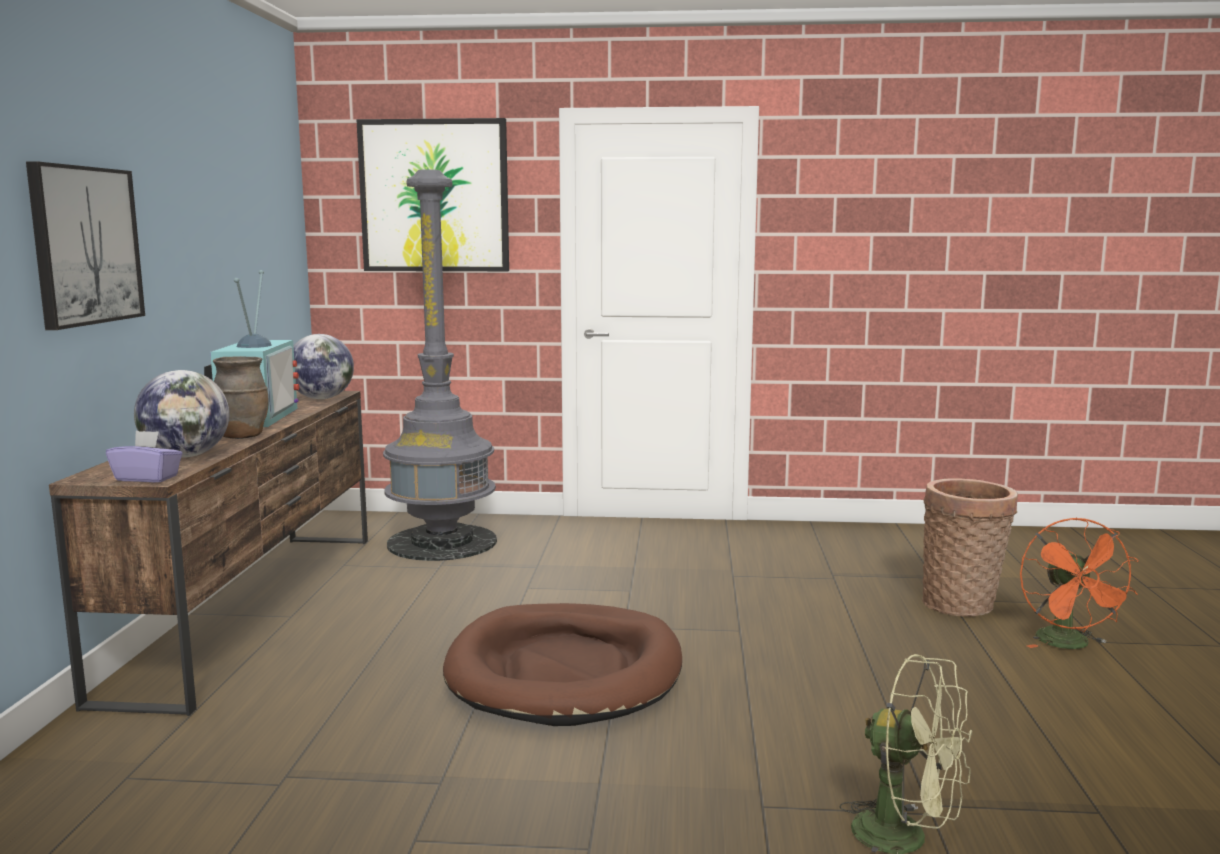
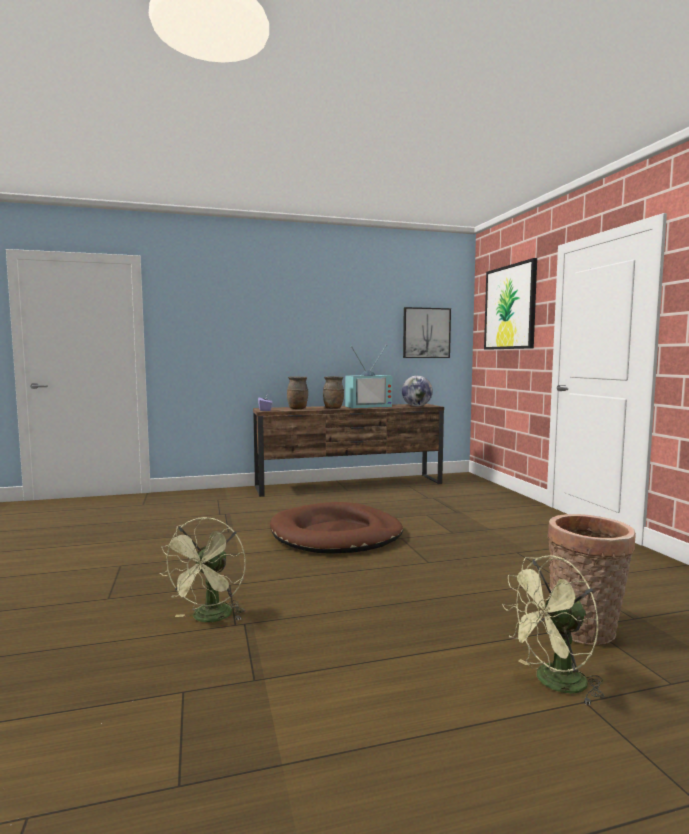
camera: 70 degrees right, 5 degrees down
(85, 245) = (290, 332): picture -> picture (426, 333)
(186, 456) = (298, 409): globe -> brown vase
(442, 542) = (461, 493): grey floor lamp -> none
(1069, 645) = (553, 683): orange fan -> green fan

